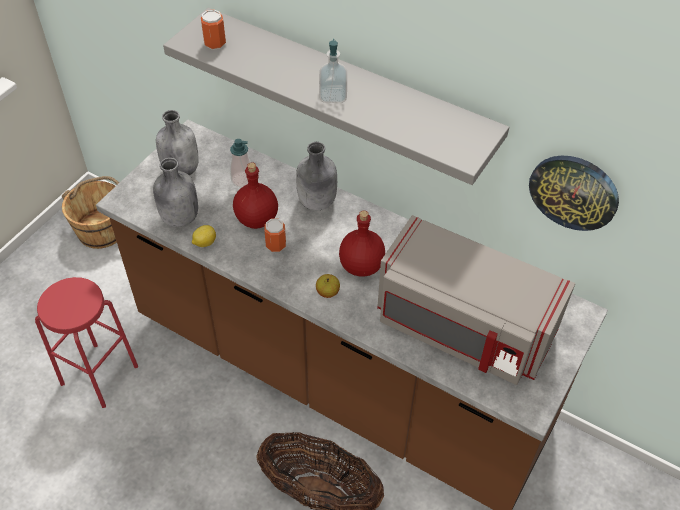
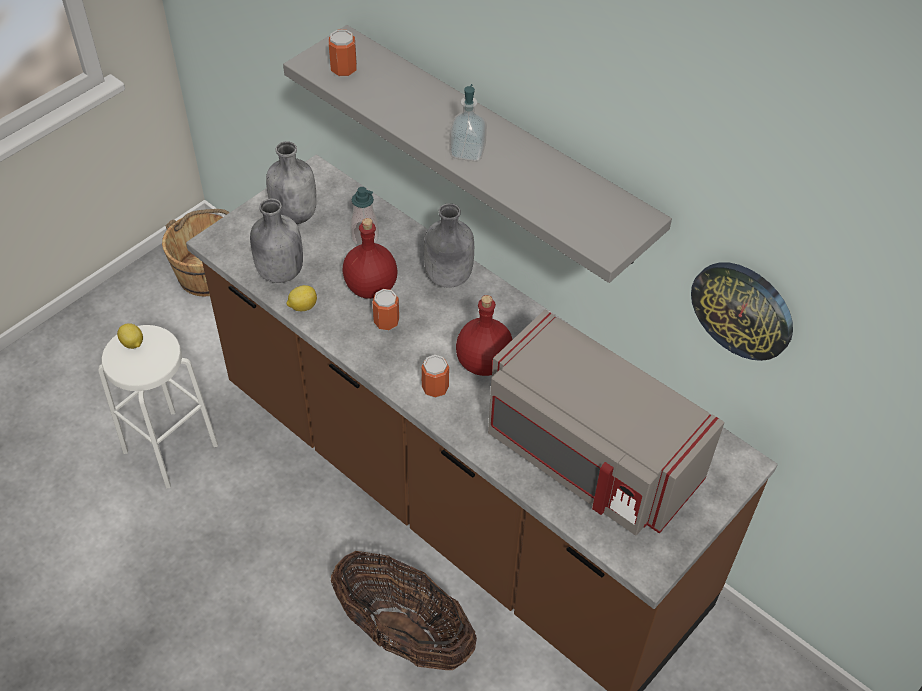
camera: 10 degrees right, 0 degrees up
(61, 295) = (132, 344): none -> lemon
(99, 375) = (170, 448): red stool -> white stool
(327, 292) = (435, 388): apple -> can

